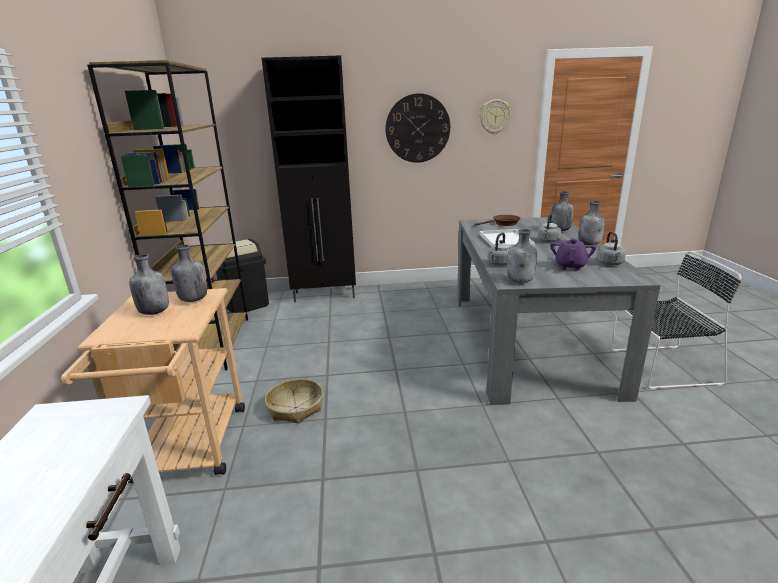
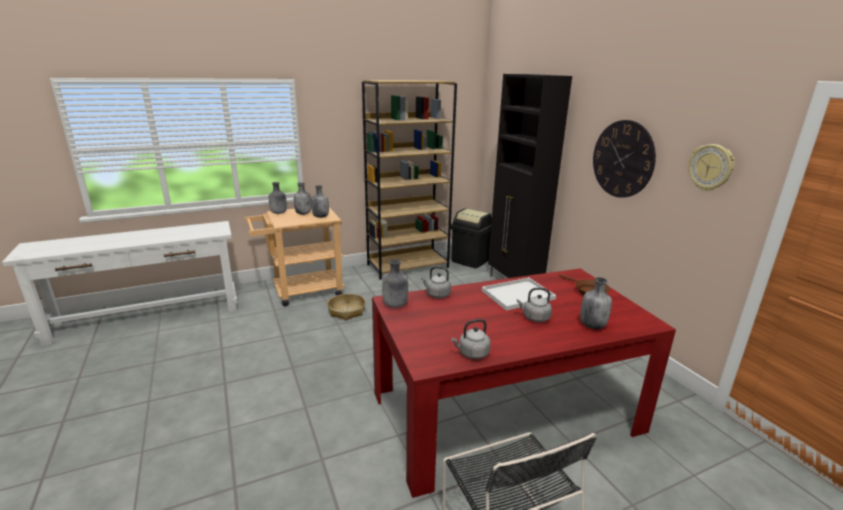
camera: 70 degrees right, 0 degrees up
(528, 341) = (504, 412): grey dining table -> red dining table
(570, 266) = (449, 329): purple teapot -> none
(589, 244) = (545, 344): grey bottle -> grey bottle (279, 213)

